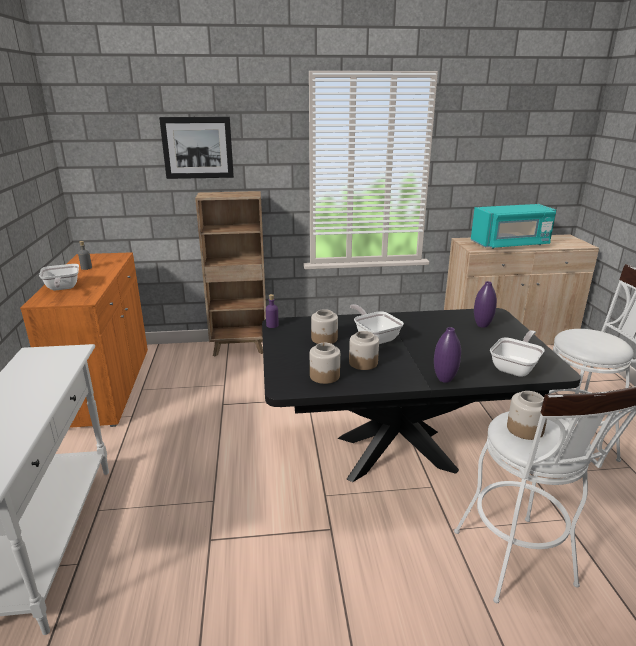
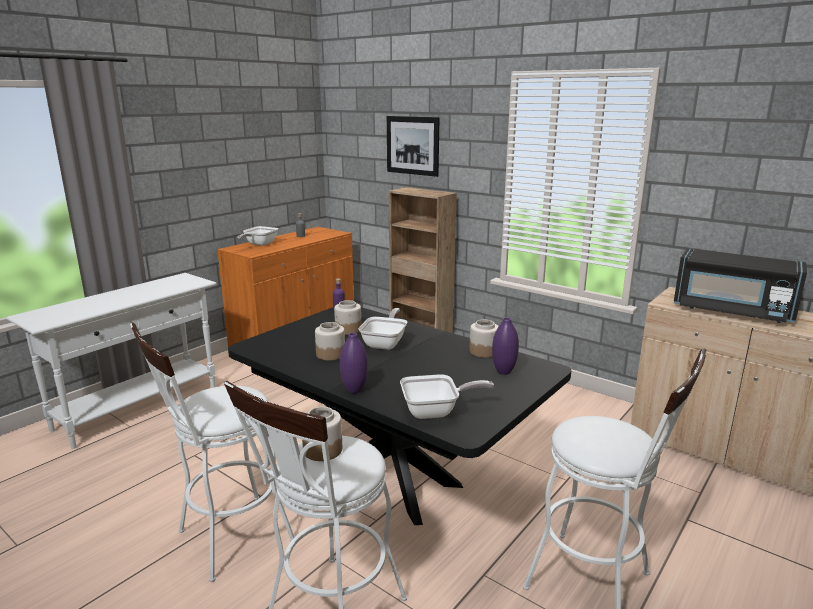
camera: 45 degrees right, 5 degrees down
(324, 376) = (286, 350): jar -> jar (483, 351)
(371, 578) = (226, 540): none -> white stool
(510, 244) = (732, 311): turquoise microwave -> black microwave

